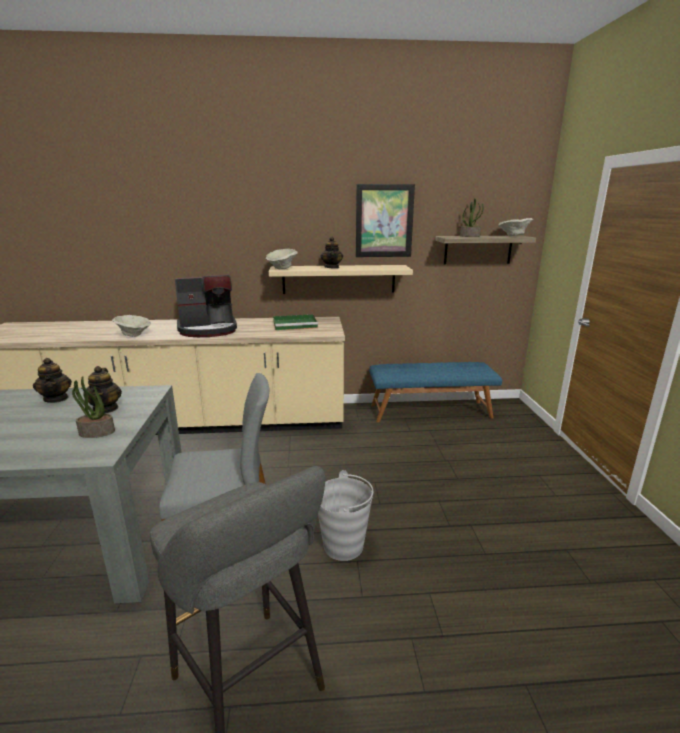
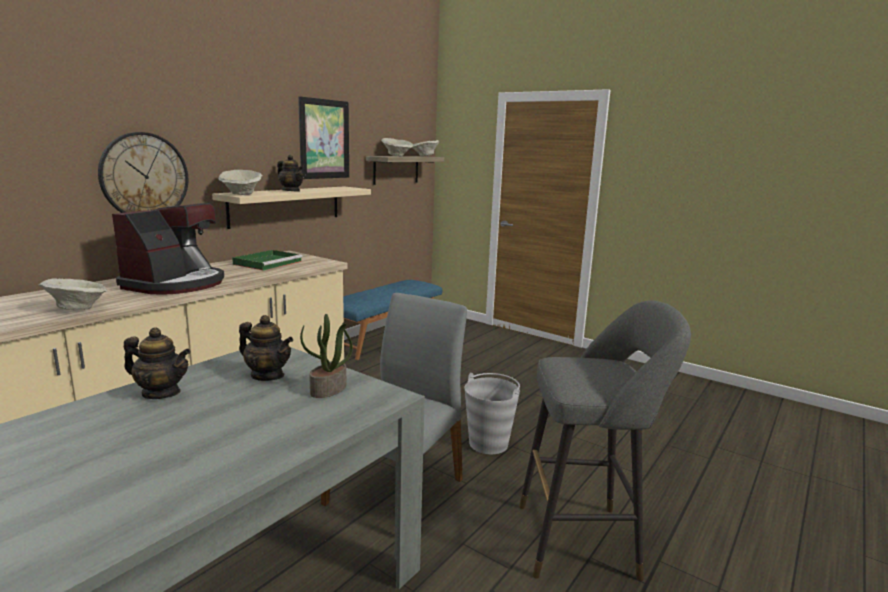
camera: 50 degrees left, 5 degrees down
(220, 252) = (144, 176): none -> wall clock
(470, 236) = (397, 156): potted plant -> beige bowl

